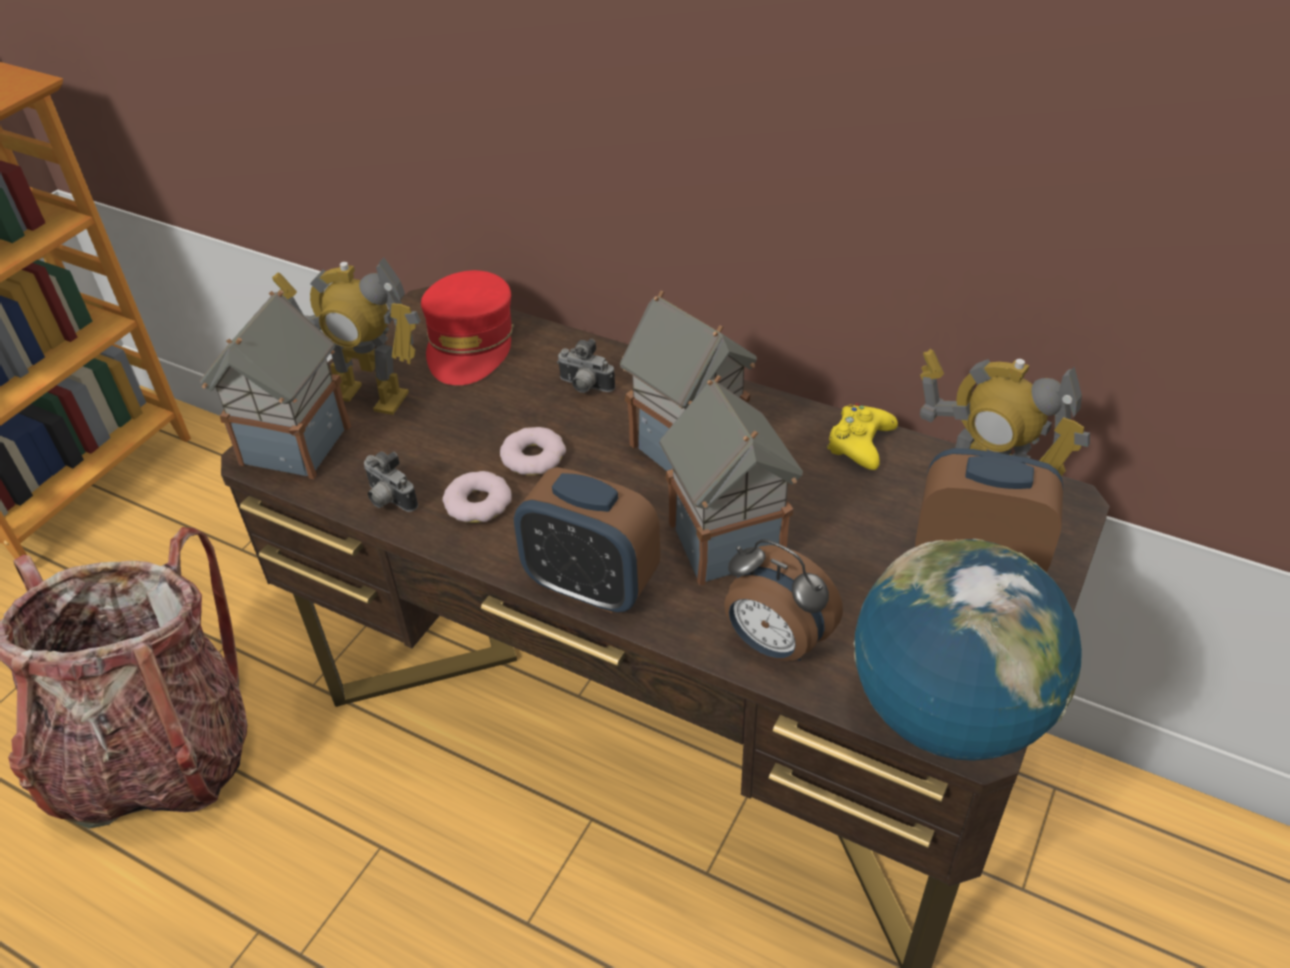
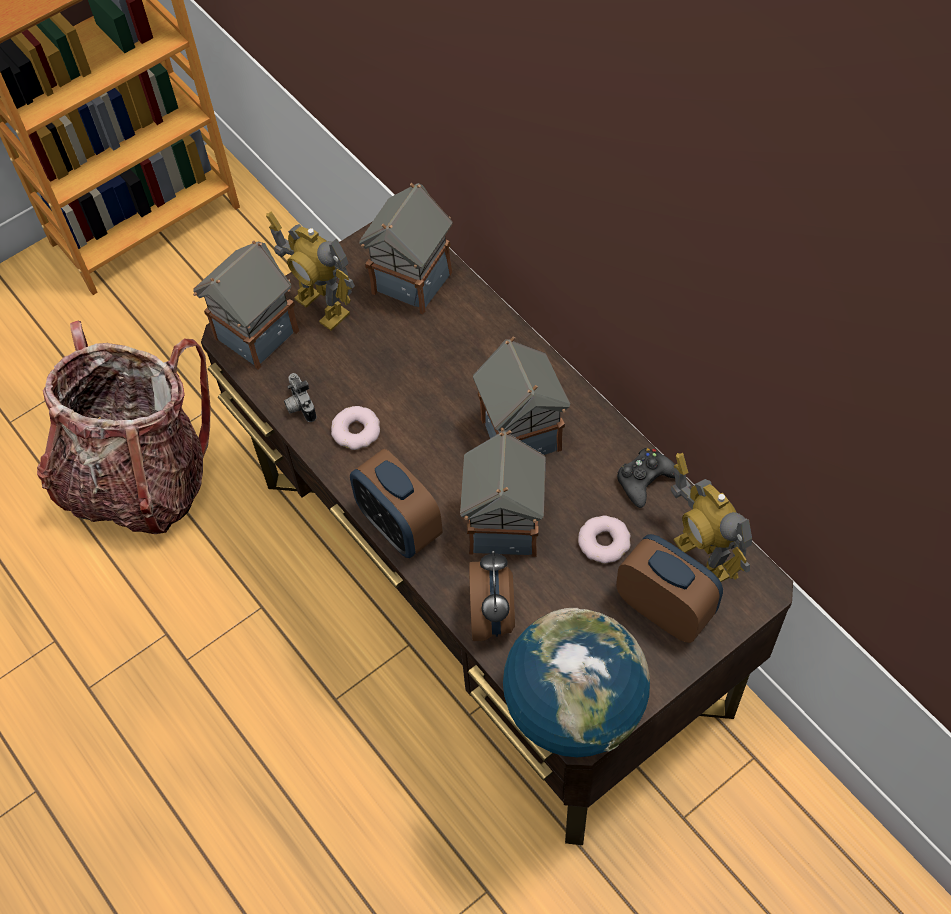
camera: 25 degrees right, 15 degrees up
(470, 343) = (412, 281): red cap -> toy house
(533, 456) = (410, 405): donut -> donut (604, 542)
(584, 387) = (474, 354): camera -> none
(774, 644) = (493, 617): alarm clock -> alarm clock turned 150 degrees counterclockwise
(860, 443) = (645, 480): yellow game controller -> black game controller

